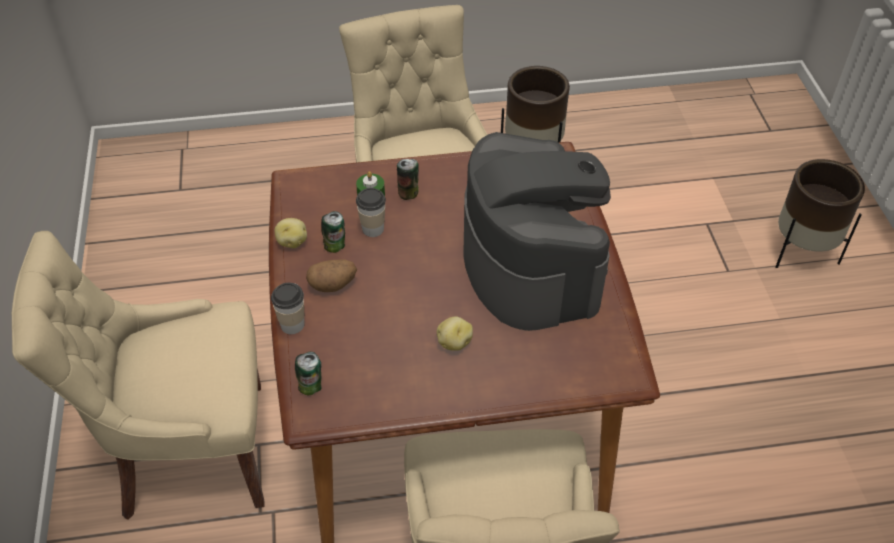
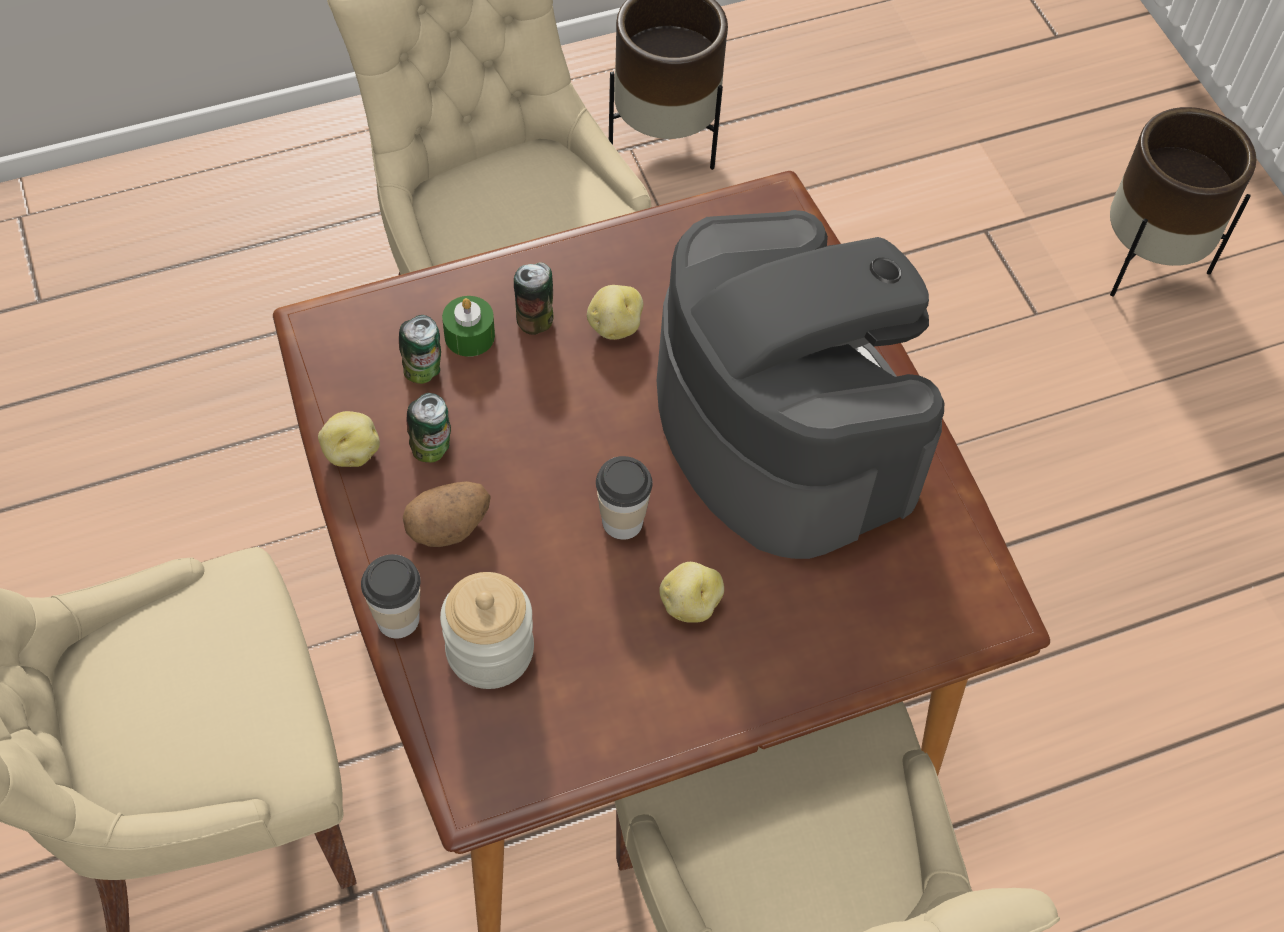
camera: 15 degrees left, 10 degrees up
(311, 387) = (465, 736): can -> can (424, 371)
(337, 348) = (490, 650): none -> jar
(373, 229) = (490, 402): cup -> cup (622, 521)
(450, 202) = (614, 326): none -> potato

